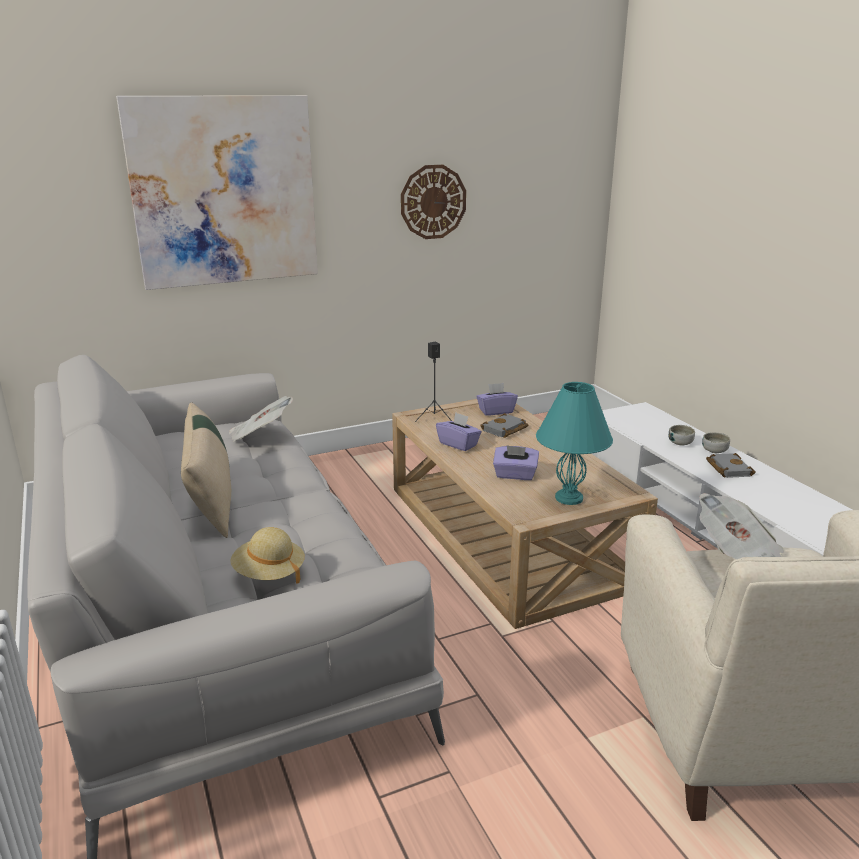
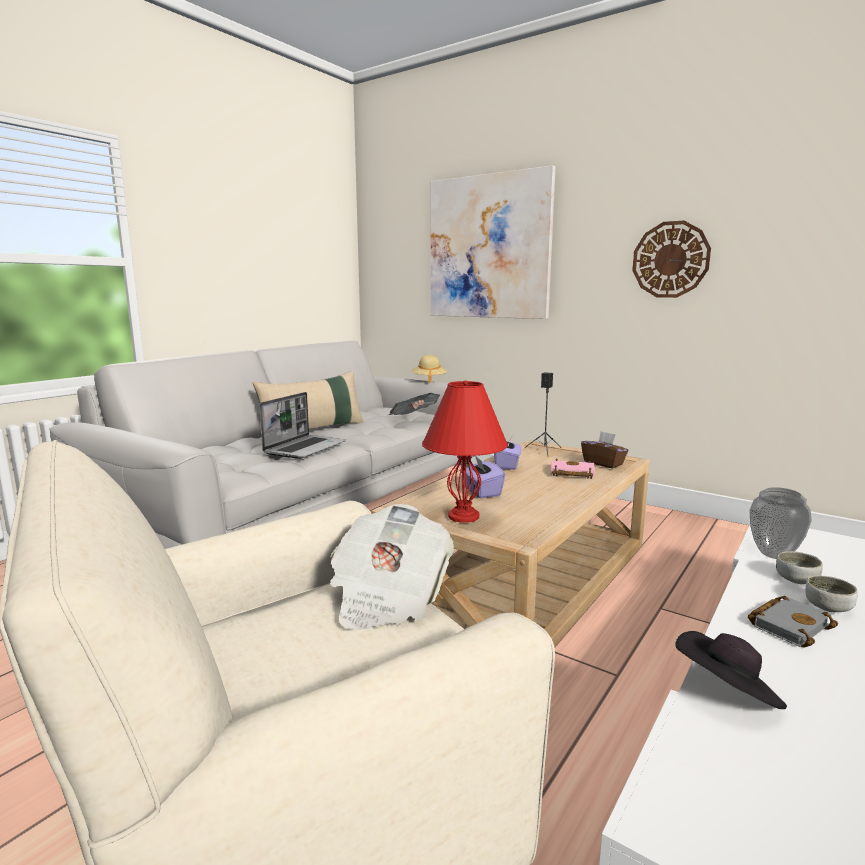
camera: 60 degrees right, 10 degrees down
(269, 573) = (226, 454): beige hat -> beige hat (429, 380)
(303, 519) = (305, 448): none -> laptop
(496, 411) = (603, 463): purple tissue box -> brown tissue box
(504, 430) = (571, 473): grey book -> pink book
(569, 498) = (464, 516): turquoise table lamp -> red table lamp
(645, 433) = (773, 555): none -> vase
(783, 512) = (727, 692): none -> black hat

